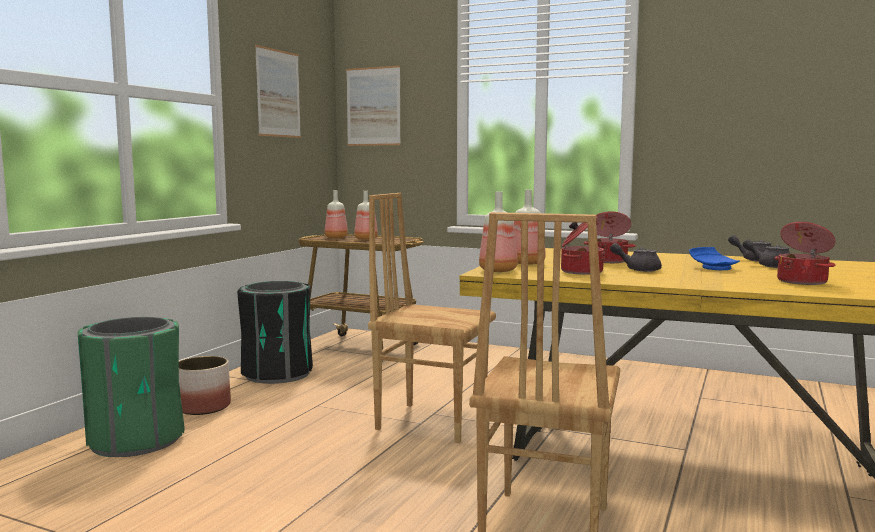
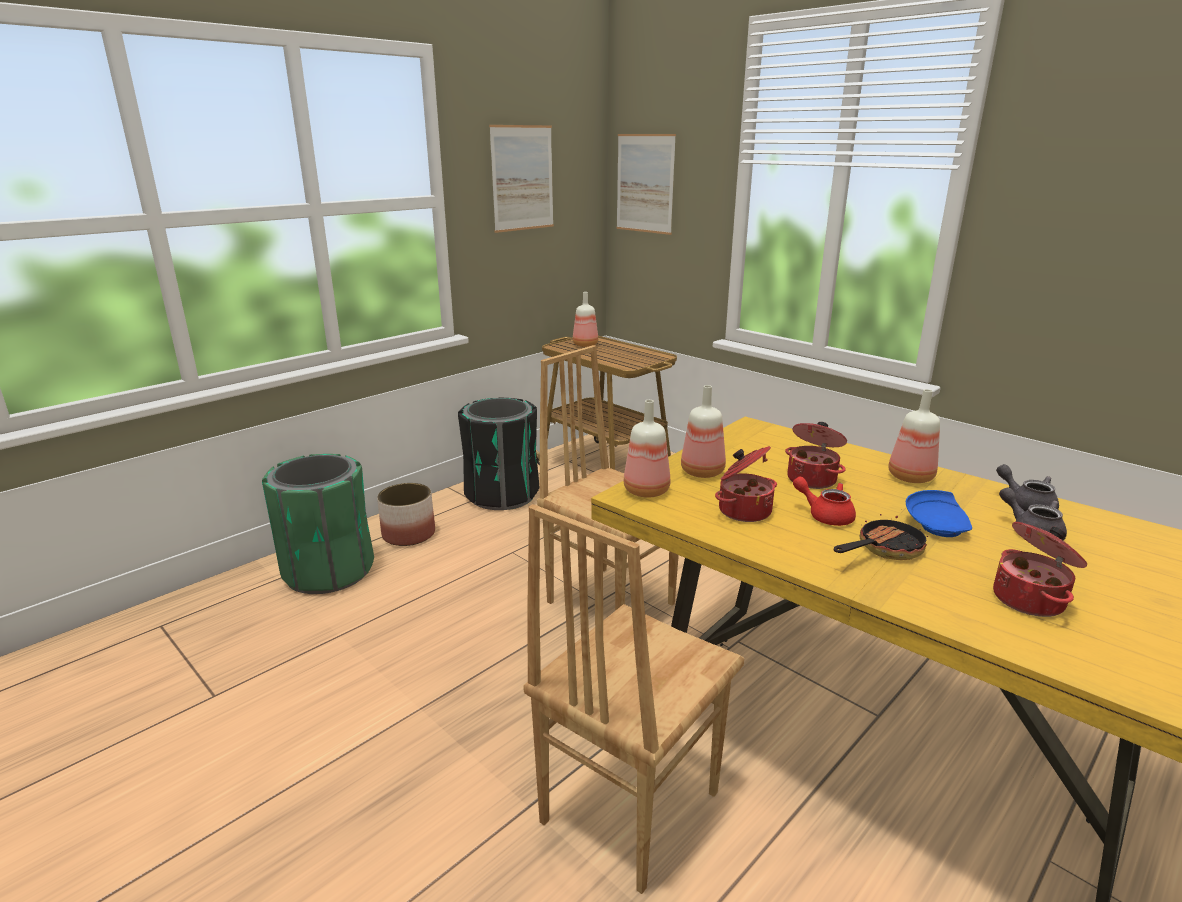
camera: 20 degrees right, 15 degrees up
(365, 239) = (613, 351): bottle -> bottle (909, 477)
(638, 269) = (825, 515): grey teapot -> red teapot
(693, 275) = (883, 549): none -> frying pan

